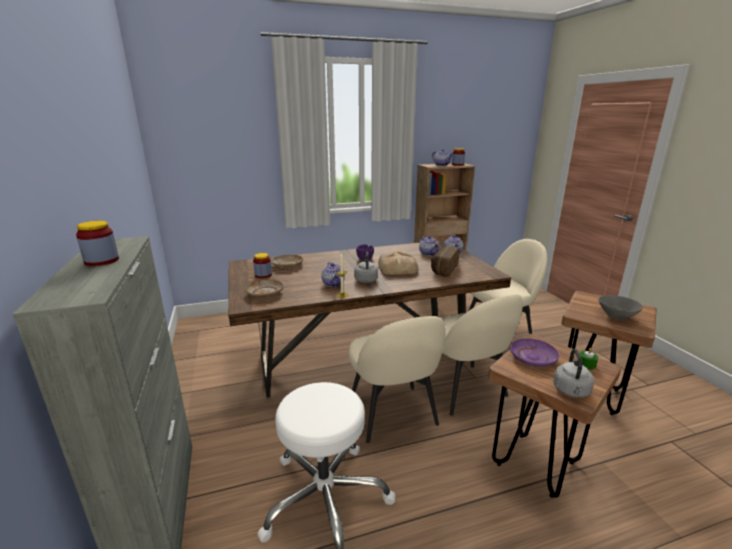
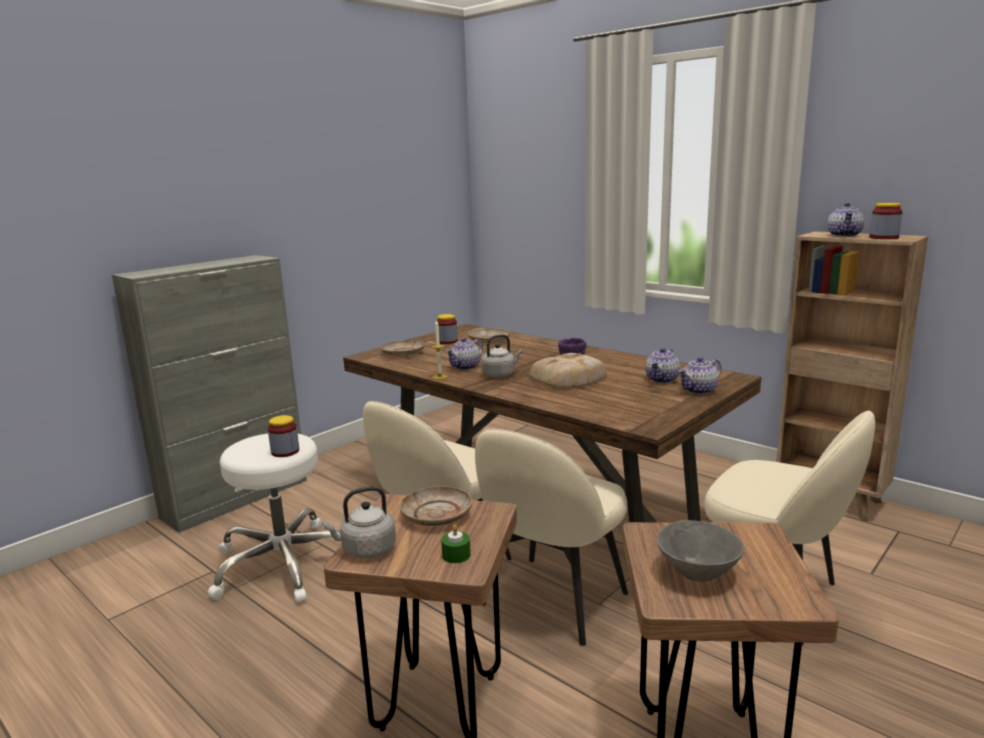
camera: 60 degrees right, 5 degrees down
(101, 261) = (209, 264): jar -> jar (285, 451)
(443, 269) = (610, 398): bread -> none
(533, 358) = (437, 515): purple plate -> beige plate

